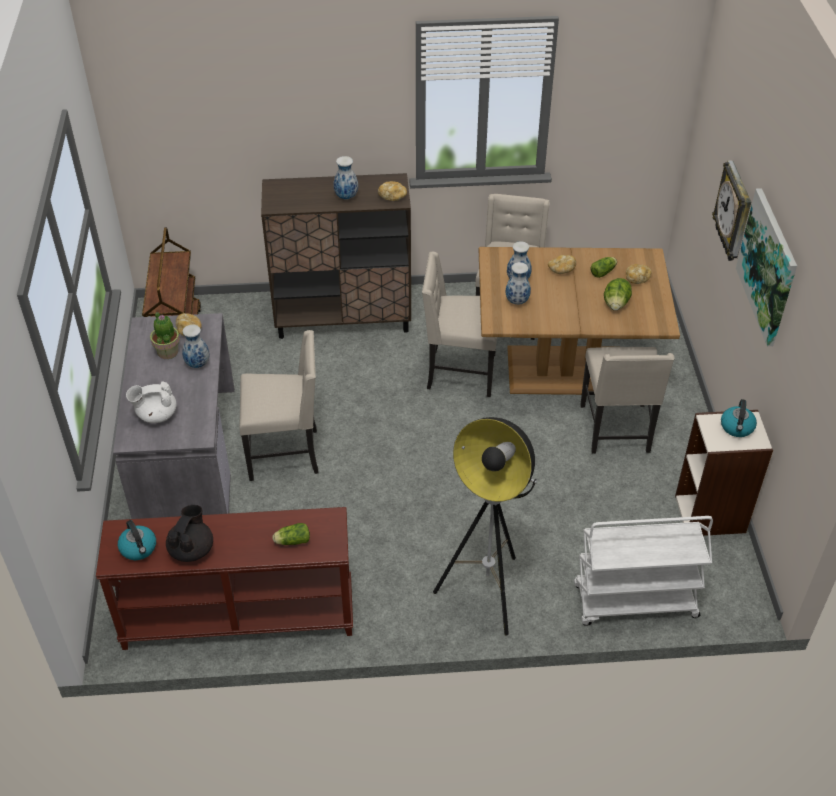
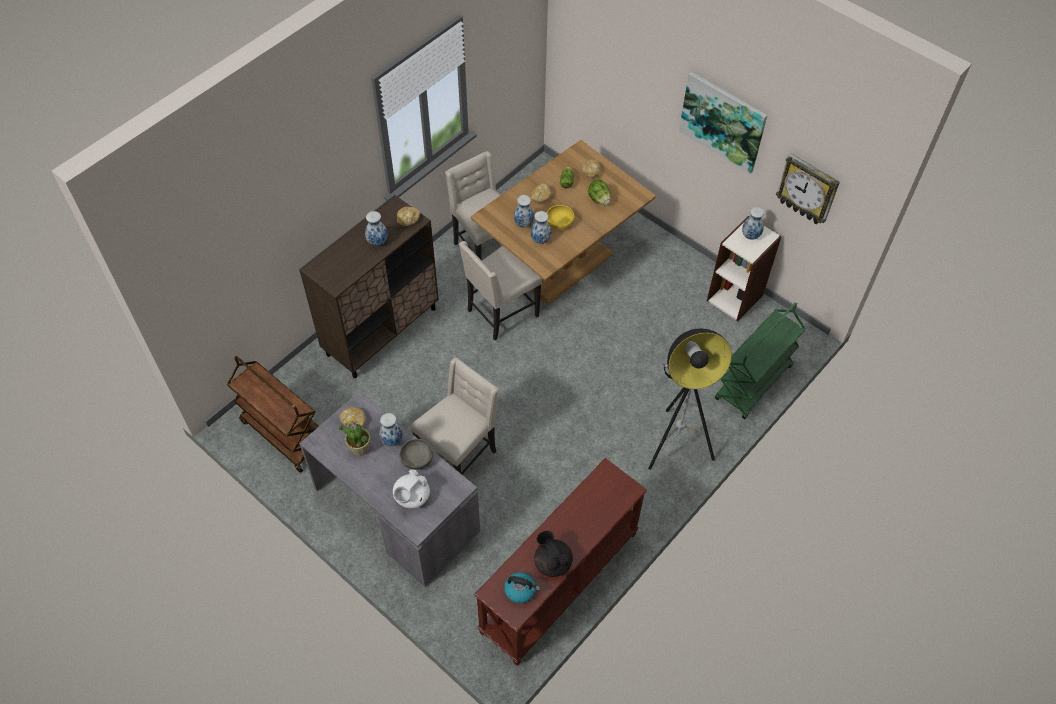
camera: 45 degrees left, 10 degrees up
(197, 391) = (417, 459): none -> grey bowl
(291, 541) = (602, 505): lettuce -> none
(552, 299) = (559, 223): none -> yellow bowl
(616, 430) = (633, 282): beige chair -> none
(634, 602) = (753, 383): white cart -> green cart
(734, 213) = (653, 93): wall clock -> wall clock (807, 189)
(737, 427) = (750, 235): kettle -> vase

